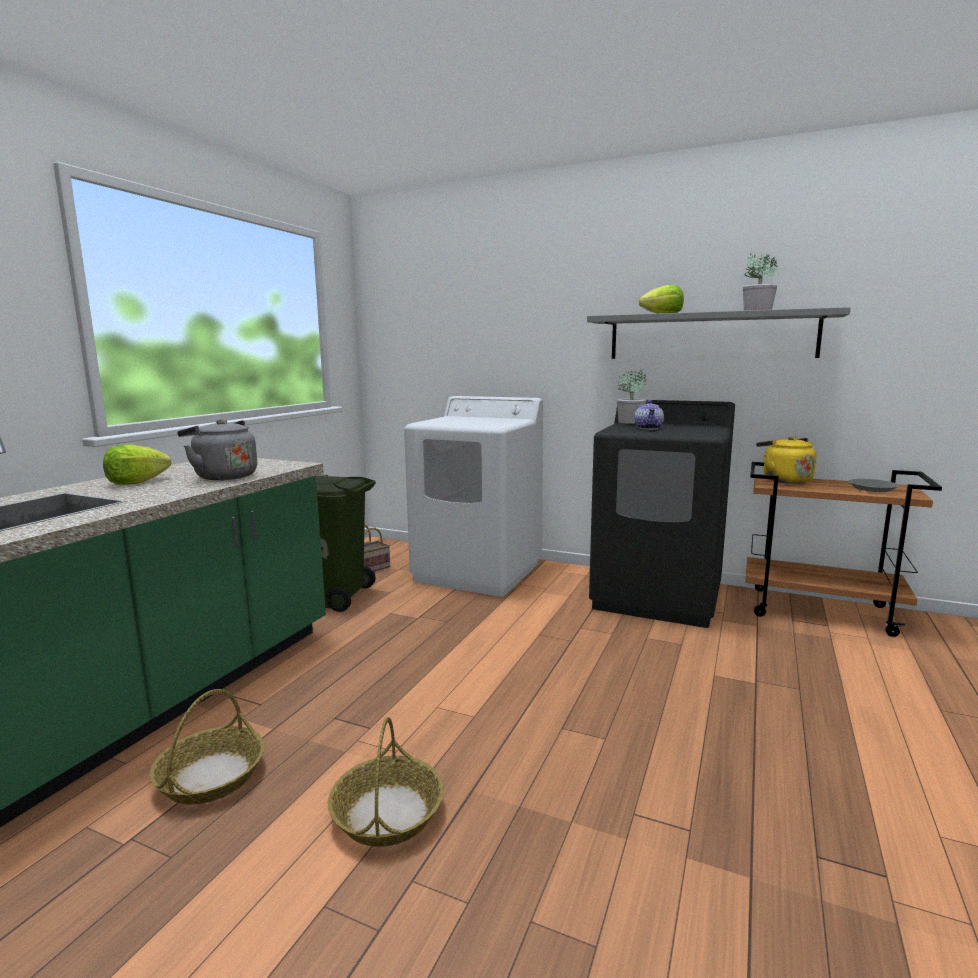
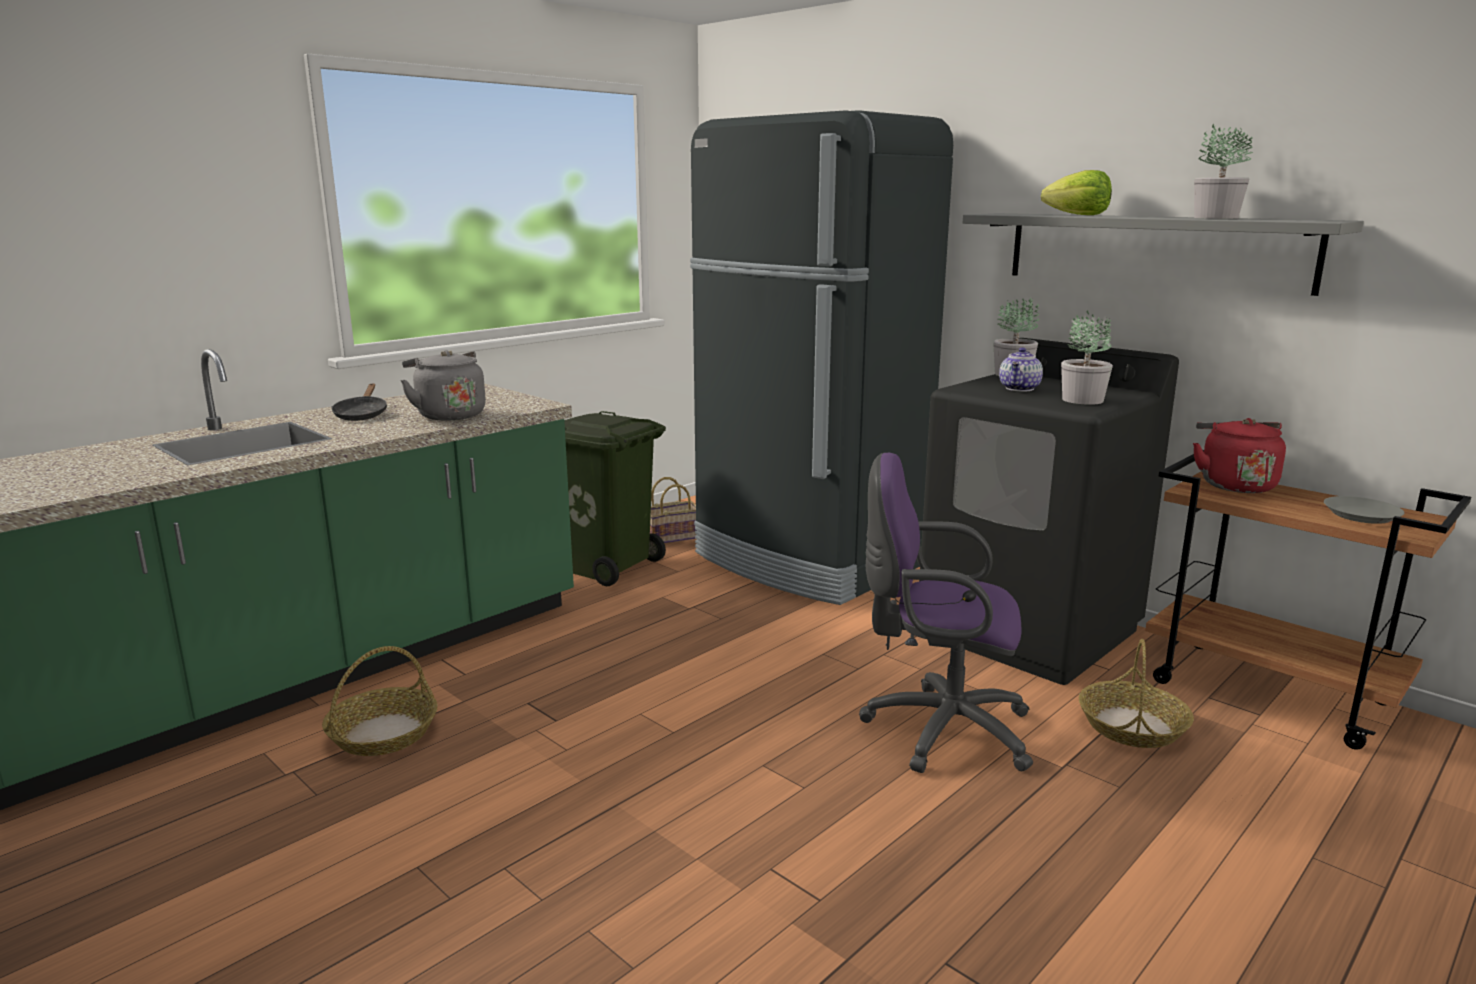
camera: 20 degrees right, 5 degrees up
(136, 482) = (362, 414): lettuce -> black frying pan
(387, 812) = (520, 804): basket -> basket (1131, 726)
(478, 572) = (807, 561): white washing machine -> black fridge
(659, 673) = (938, 729): none -> purple office chair
(697, 431) = (1081, 400): none -> potted plant
(784, 480) = (1234, 484): yellow kettle -> red kettle

